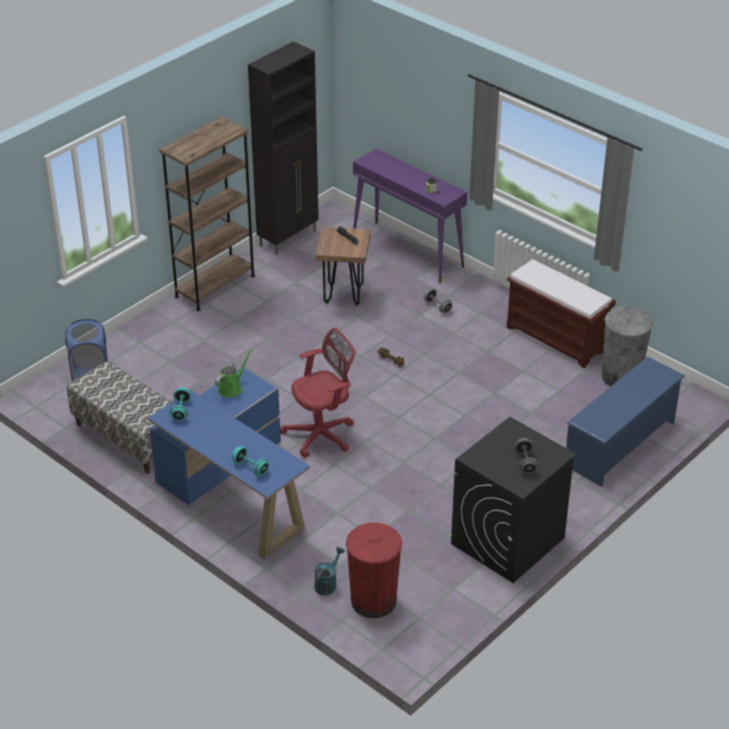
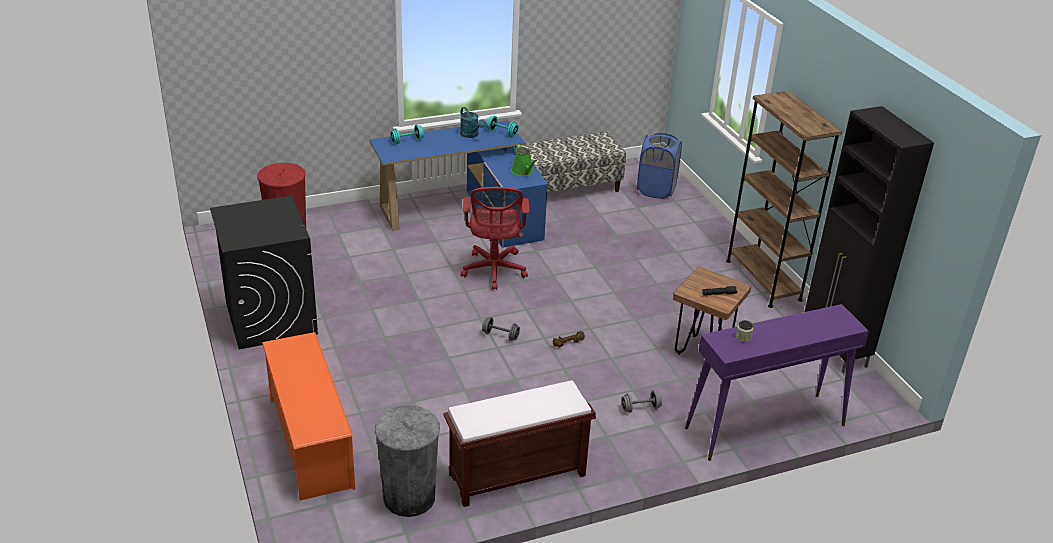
camera: 115 degrees right, 5 degrees down
(327, 583) = (326, 223): turquoise watering can -> turquoise watering can (471, 135)
(525, 462) = (245, 223): grey dumbbell -> grey dumbbell (500, 335)
(620, 444) = (310, 442): blue shoe rack -> orange shoe rack

